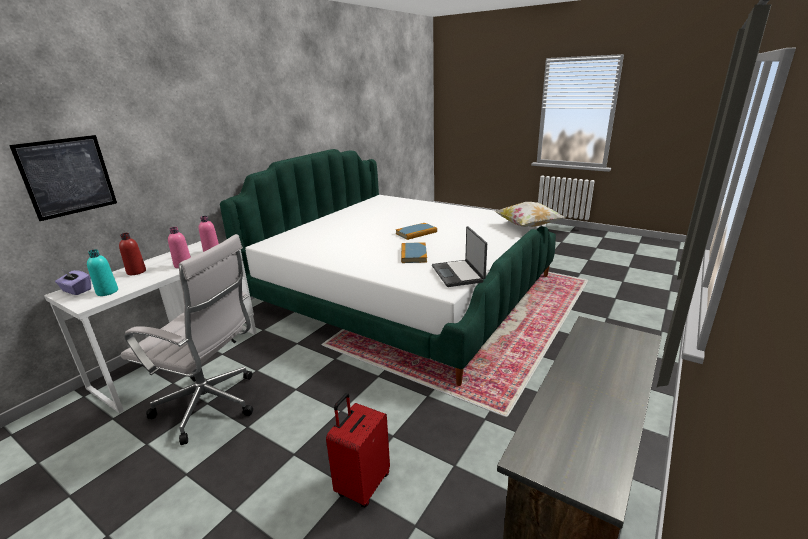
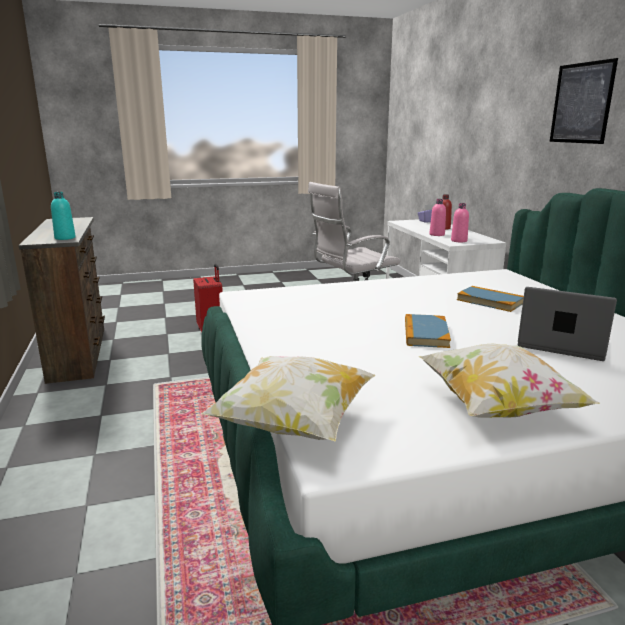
camera: 130 degrees right, 5 degrees down
(67, 176) = (466, 145): picture -> picture (581, 103)
(107, 292) = (413, 224): turquoise bottle -> turquoise bottle (65, 238)
(413, 254) = (346, 309): book -> book (490, 301)
(458, 274) = (253, 306): laptop -> laptop (561, 345)
(460, 213) = (496, 407): none -> pillow

